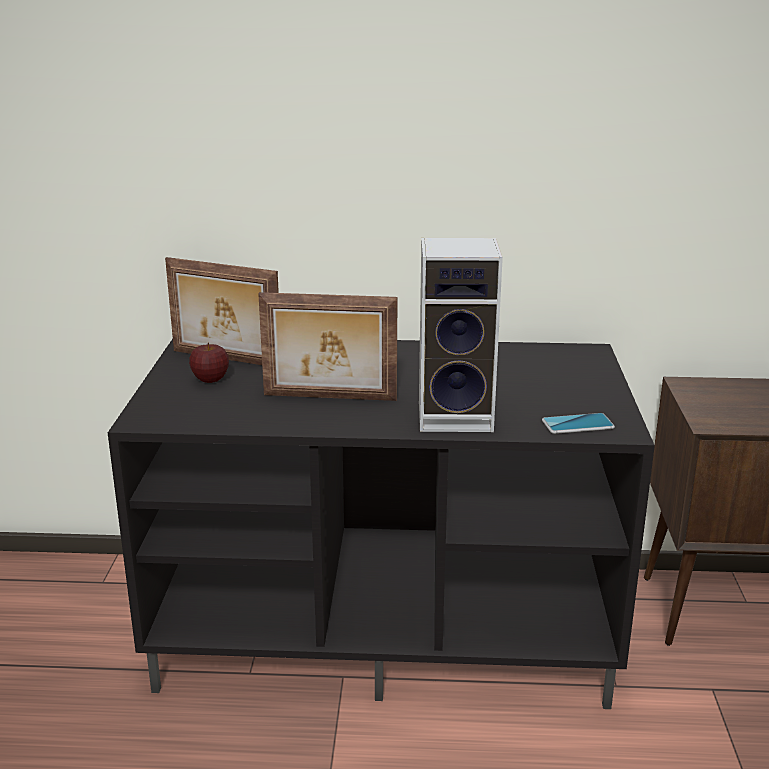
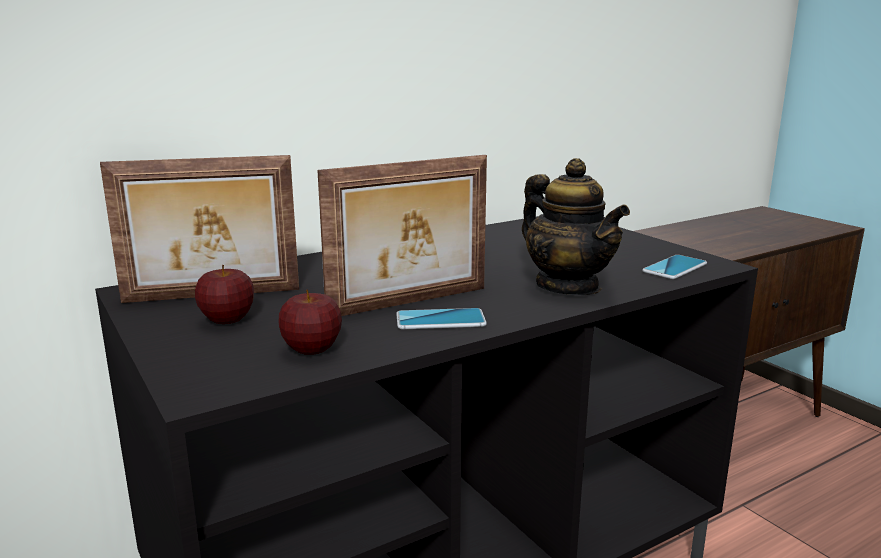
camera: 35 degrees left, 5 degrees down
(225, 413) = (312, 350): none -> apple
(326, 416) = (440, 320): none -> phone
(458, 416) = (568, 286): speaker -> teapot

